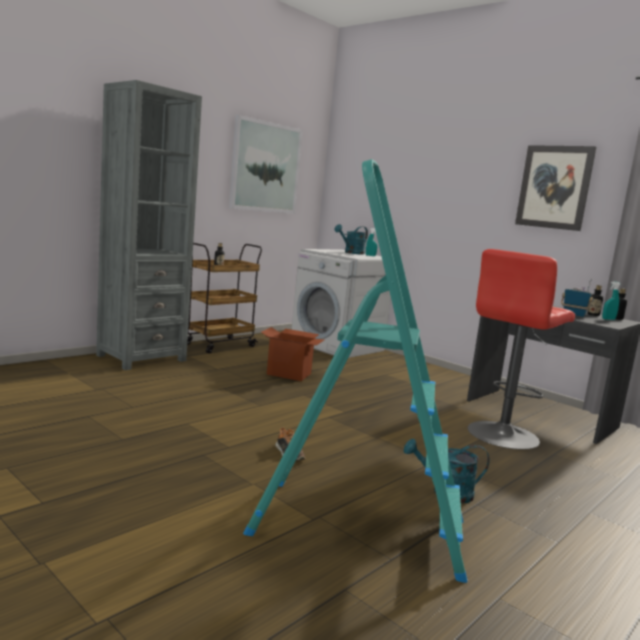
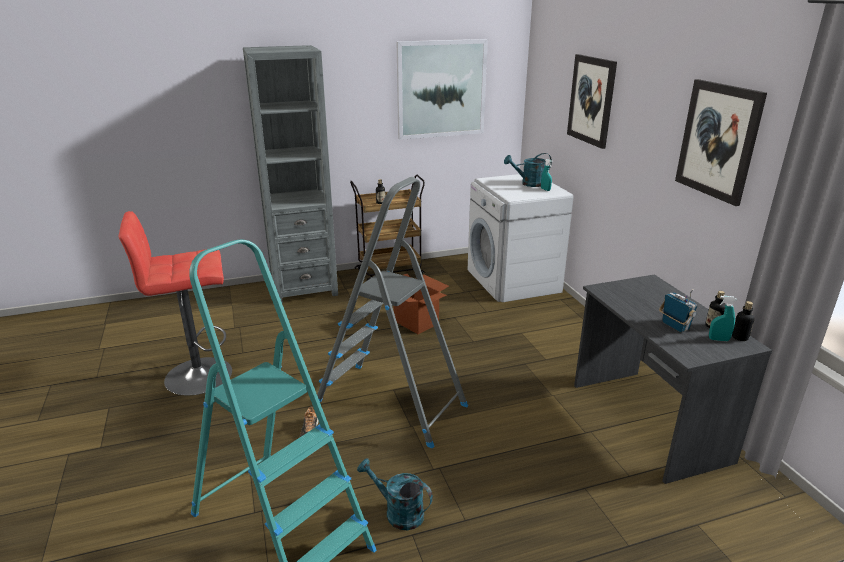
camera: 30 degrees right, 15 degrees up
(338, 425) = (390, 403): none -> grey step ladder
(412, 177) = (591, 100): none -> picture
(501, 435) = (554, 446): red stool -> red stool (198, 376)

